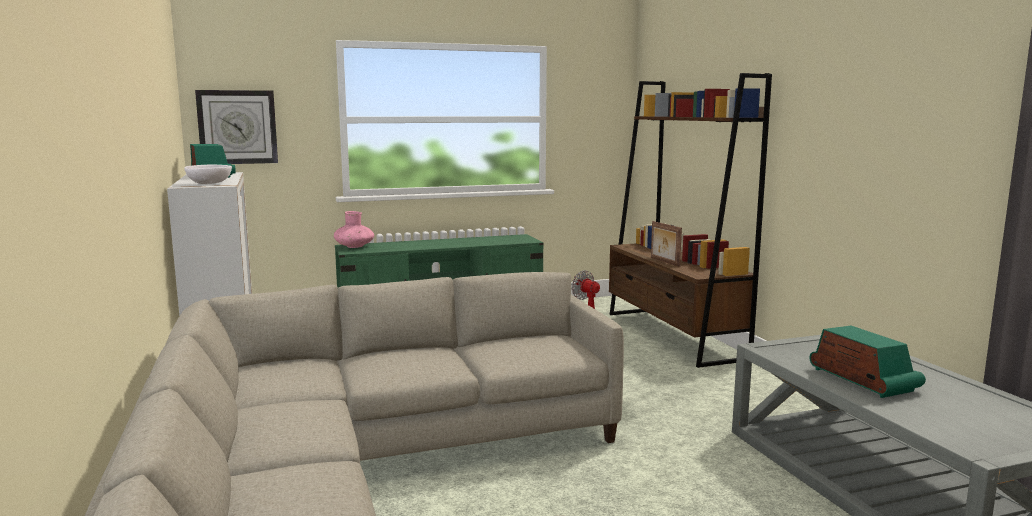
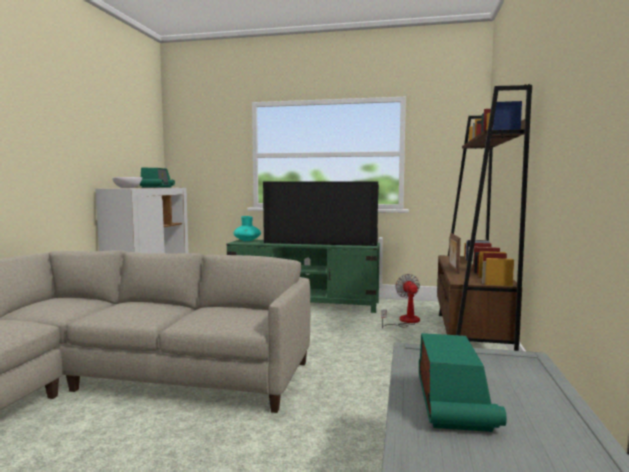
camera: 30 degrees right, 5 degrees down
(237, 127) = (193, 160): wall clock -> none
(354, 246) = (247, 240): pink vase -> turquoise vase
(464, 242) = (320, 243): none -> television

